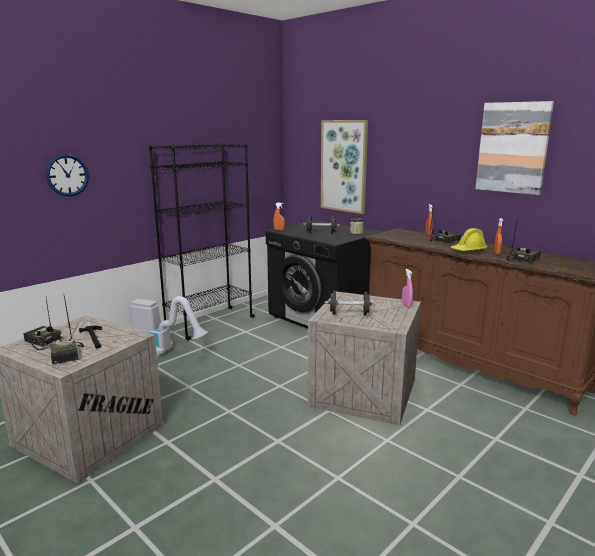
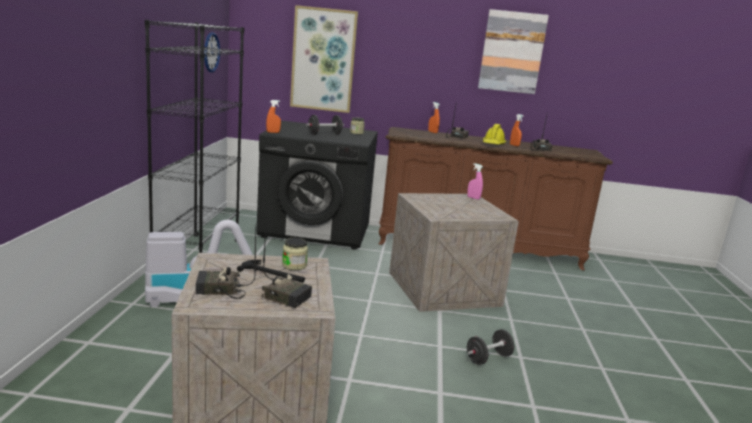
camera: 40 degrees left, 0 degrees up
(67, 175) = (74, 56): wall clock -> wall clock (211, 52)
(119, 335) = (294, 265): none -> jar
(349, 314) = (449, 211): black dumbbell -> black dumbbell (488, 358)

